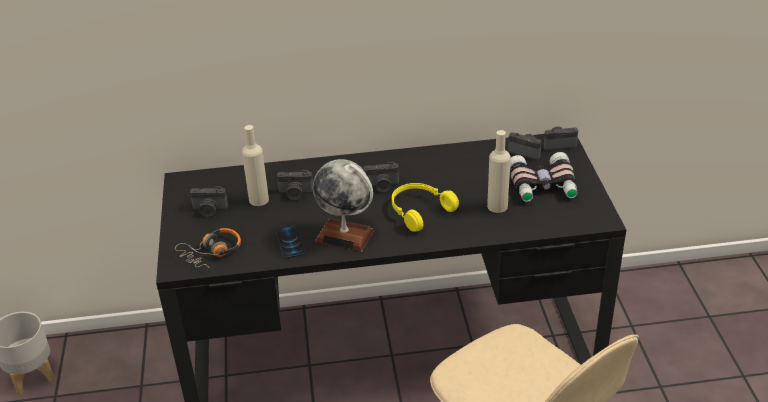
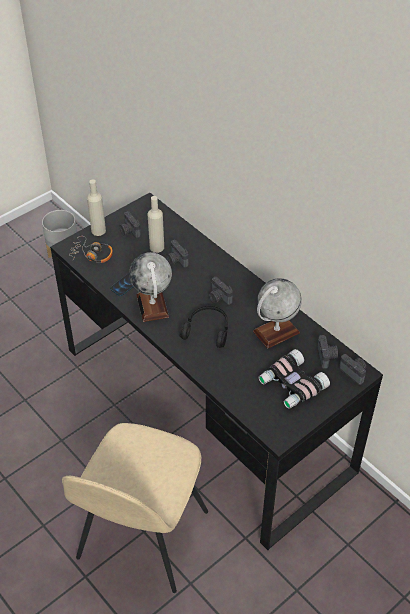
camera: 55 degrees right, 10 degrees up
(419, 211) = (207, 330): yellow headphones -> black headphones
(465, 168) = (276, 332): none -> globe
(497, 206) = (246, 369): beige bottle -> beige bottle (98, 230)

